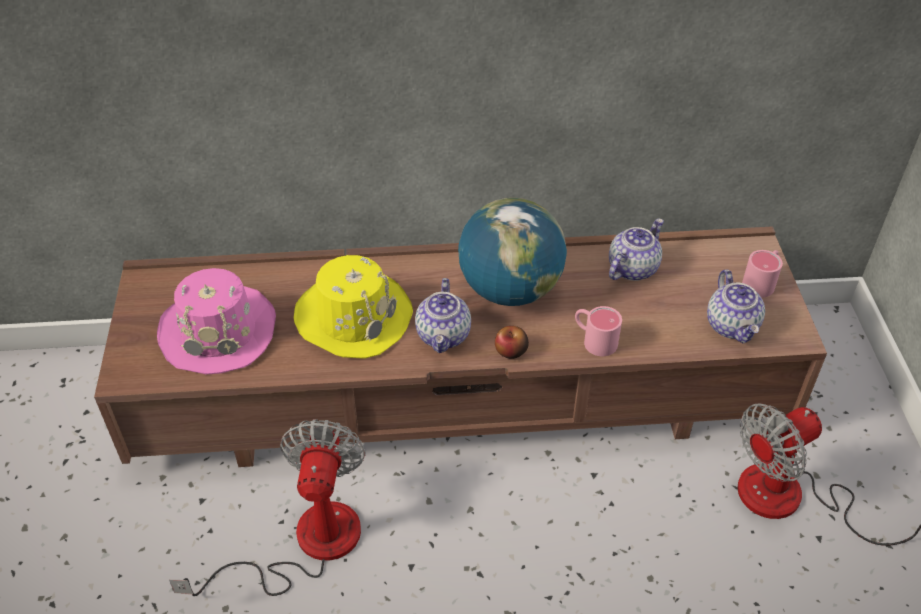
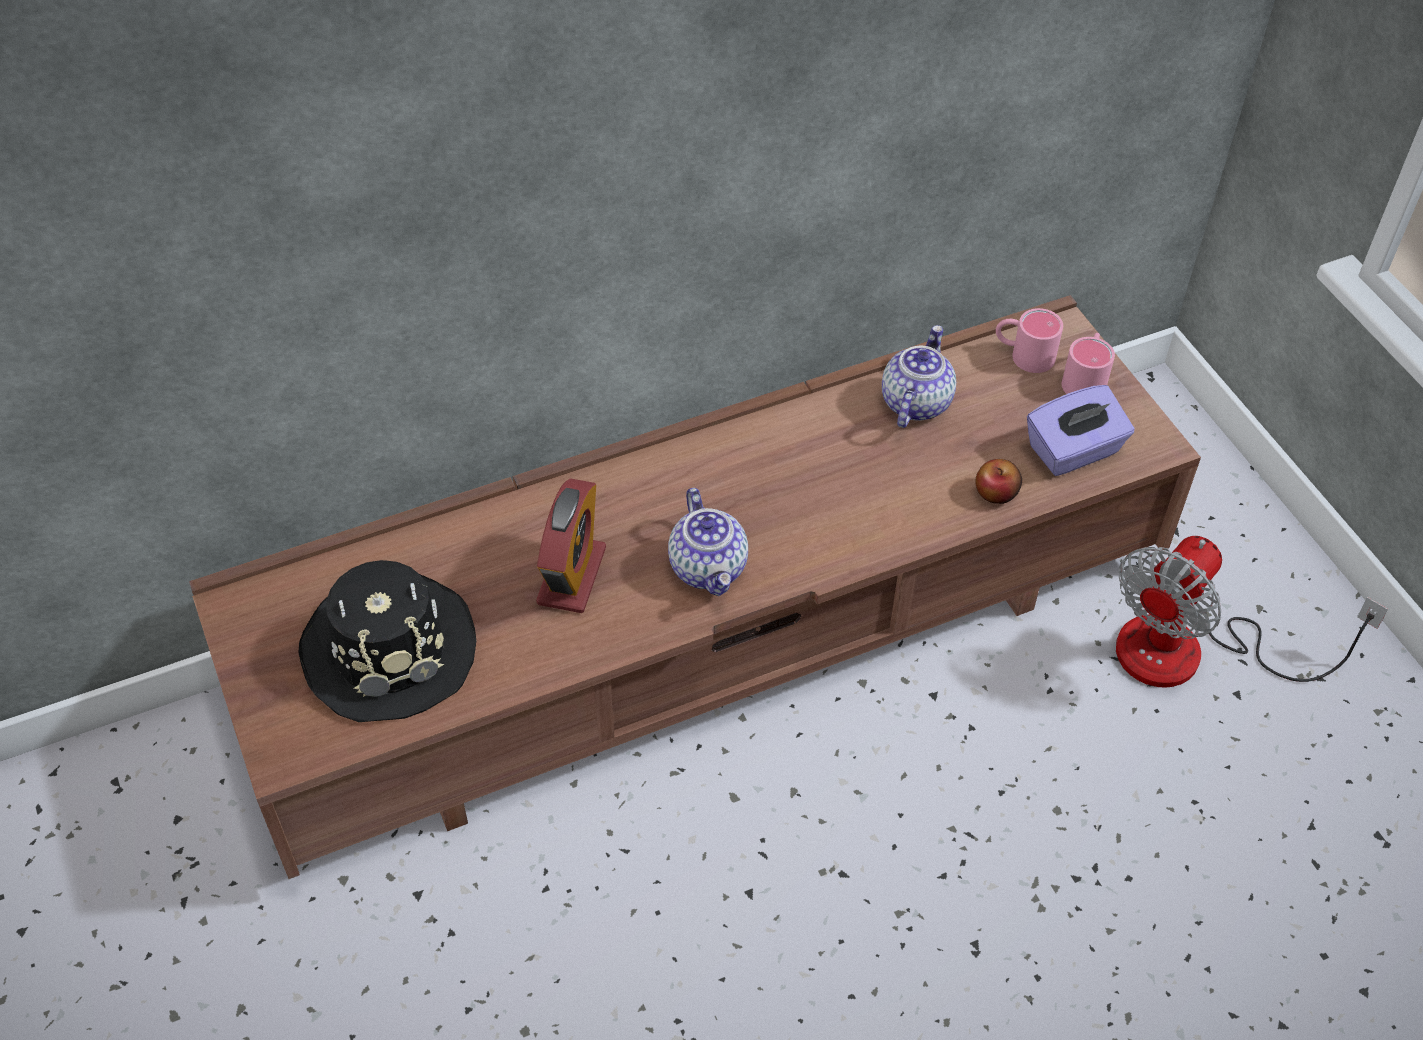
camera: 20 degrees left, 5 degrees up
(219, 331) = (390, 649): pink hat -> black hat
(306, 544) = (595, 909): fan -> none
(353, 317) = (571, 576): yellow hat -> alarm clock
(510, 289) = (767, 477): globe -> none
(511, 351) = (808, 565): apple -> apple (996, 493)
(594, 339) = (908, 518): pink mug -> pink mug (1023, 354)
(732, 326) = (1074, 451): teapot -> purple tissue box

